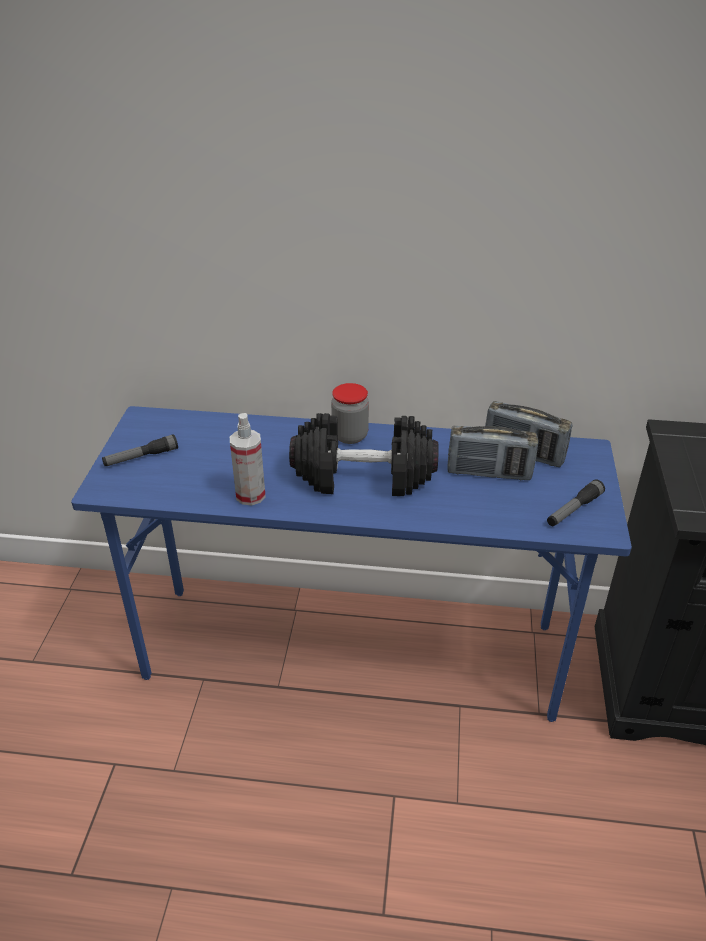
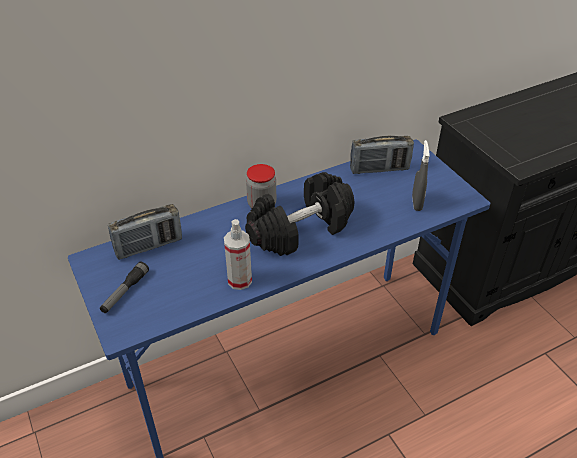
camera: 35 degrees left, 5 degrees up
(489, 473) = (373, 191): radio -> radio (149, 246)
(529, 507) = (416, 203): none -> grey spray bottle
(573, 509) = (441, 193): flashlight -> none

